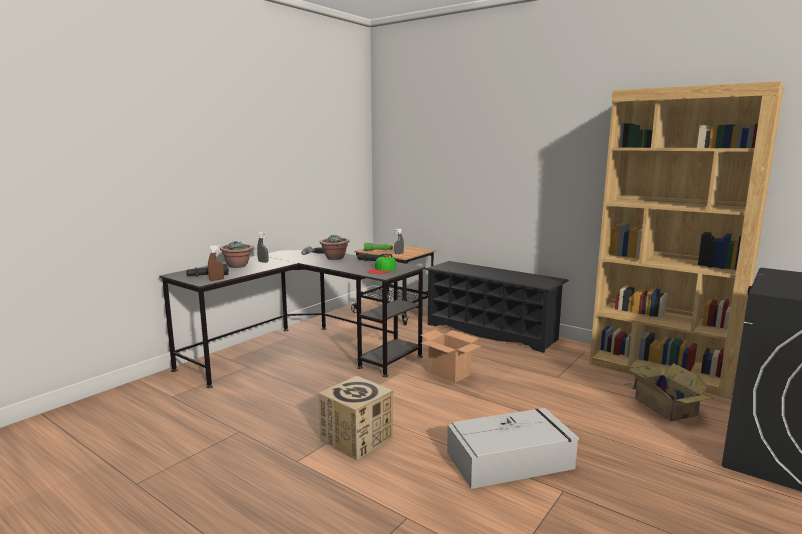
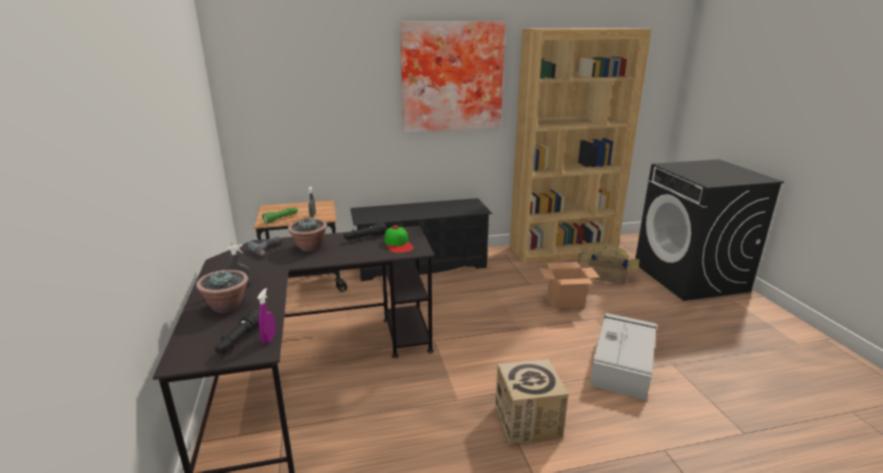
camera: 50 degrees left, 10 degrees up
(216, 279) = (269, 338): brown spray bottle -> purple spray bottle
(449, 374) = (468, 320): cardboard box -> cardboard box (566, 301)
(549, 146) = (451, 77): none -> picture

